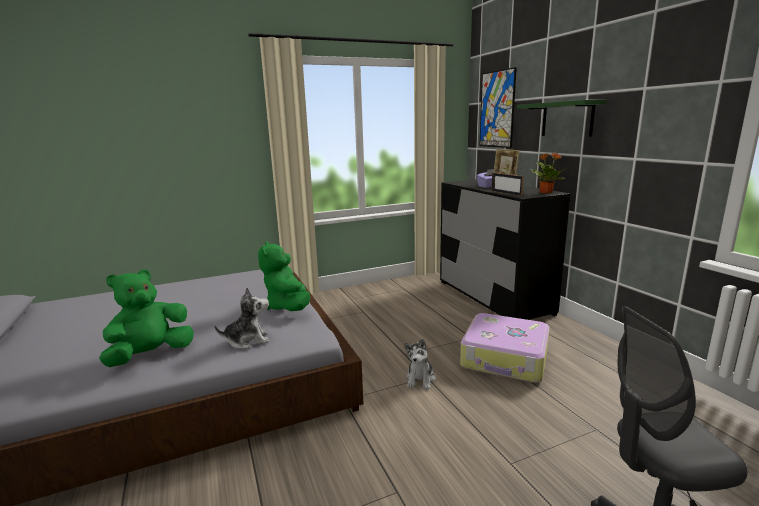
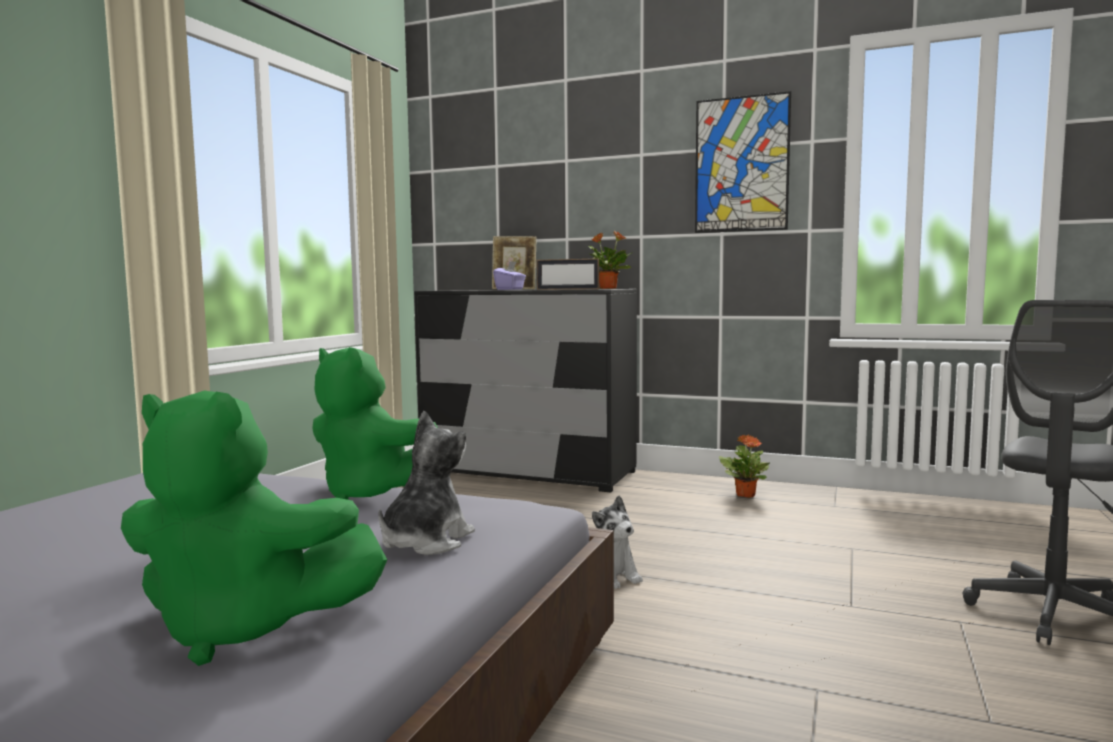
camera: 45 degrees left, 10 degrees down
(151, 355) = (244, 628): green plush toy -> green plush toy turned 75 degrees counterclockwise
(497, 109) = (477, 179): picture -> picture (741, 164)
(505, 358) = (663, 523): suitcase -> none
(567, 119) = (614, 189): green shelf -> none
(599, 358) = (745, 495): none -> potted plant

